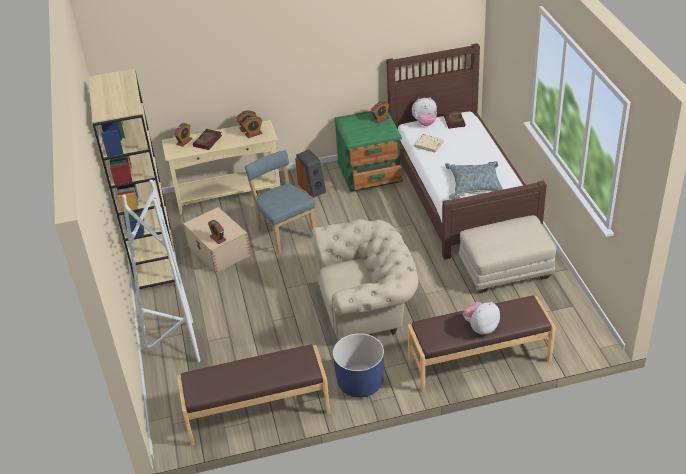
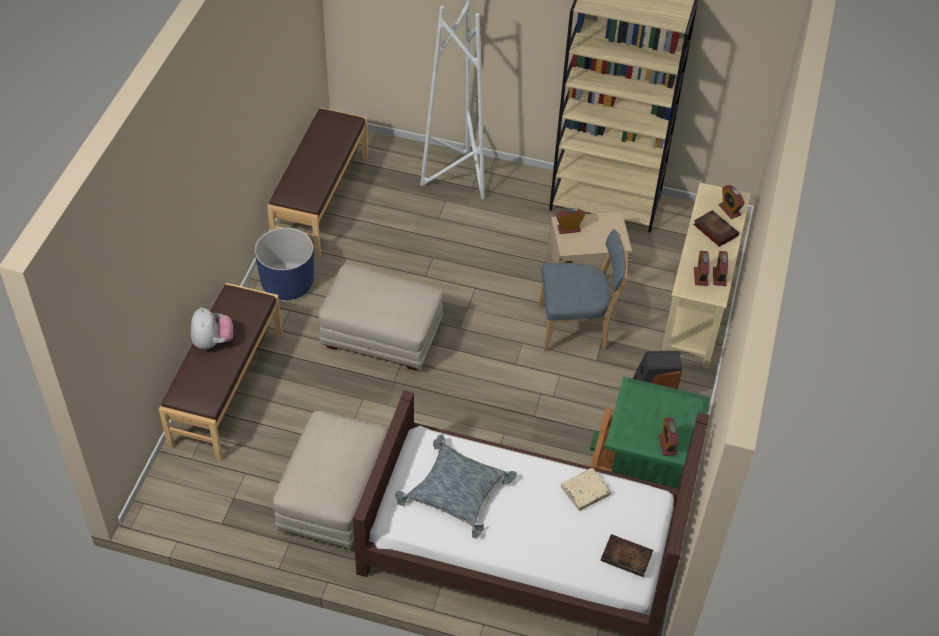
camera: 115 degrees right, 10 degrees up
(367, 310) = (381, 337): beige armchair -> beige ottoman
(425, 123) = (649, 521): plush toy -> none

